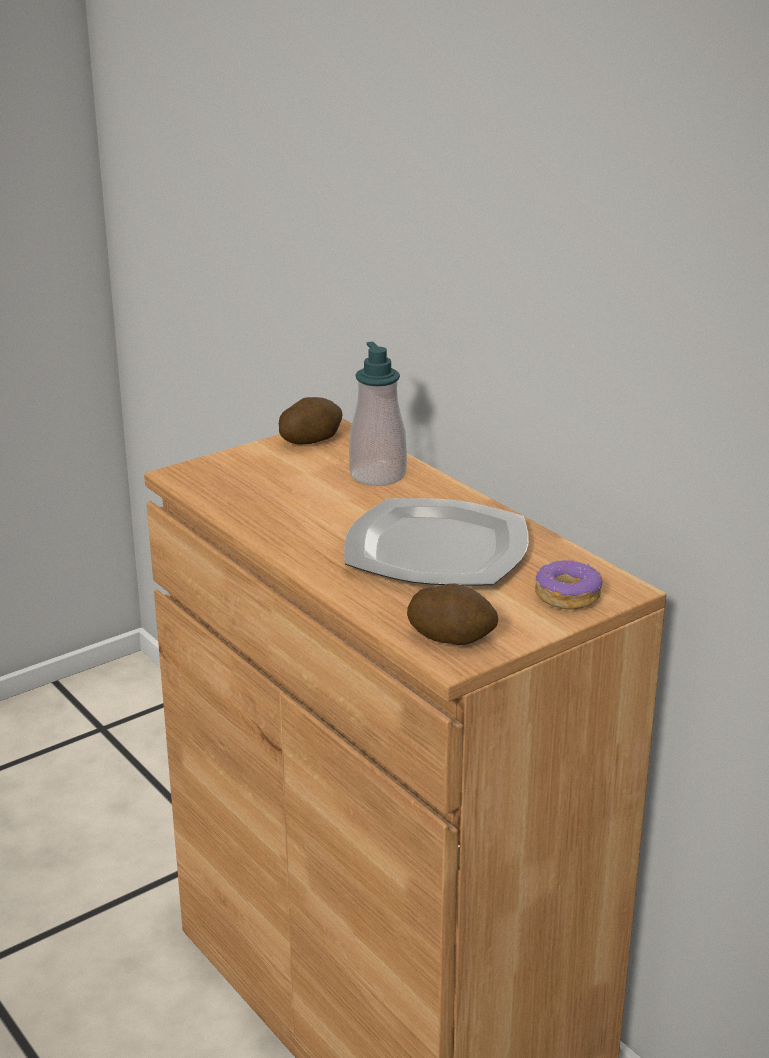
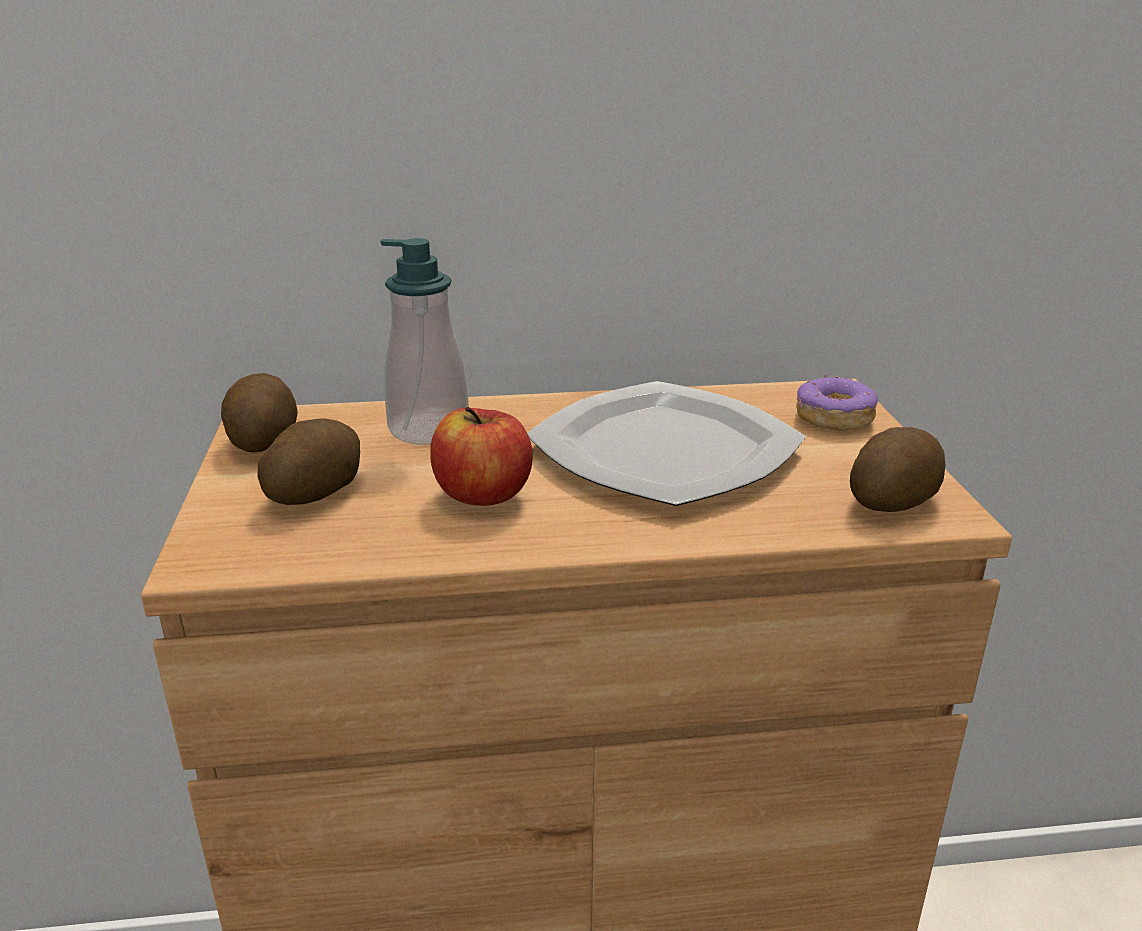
camera: 60 degrees left, 0 degrees up
(270, 472) = (315, 491): none -> potato
(315, 514) = (483, 494): none -> apple

